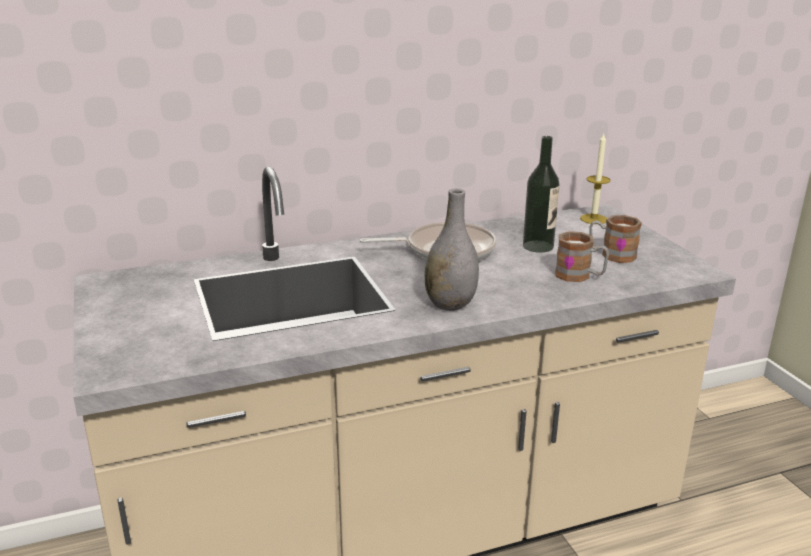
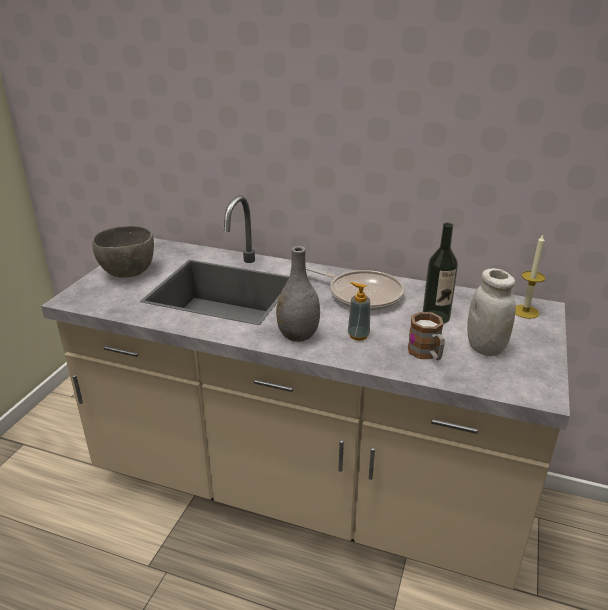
camera: 40 degrees right, 5 degrees up
(135, 318) = (127, 272): none -> grey bowl
(502, 283) = (358, 335): none -> soap dispenser
(611, 255) = (485, 348): mug -> white jar

